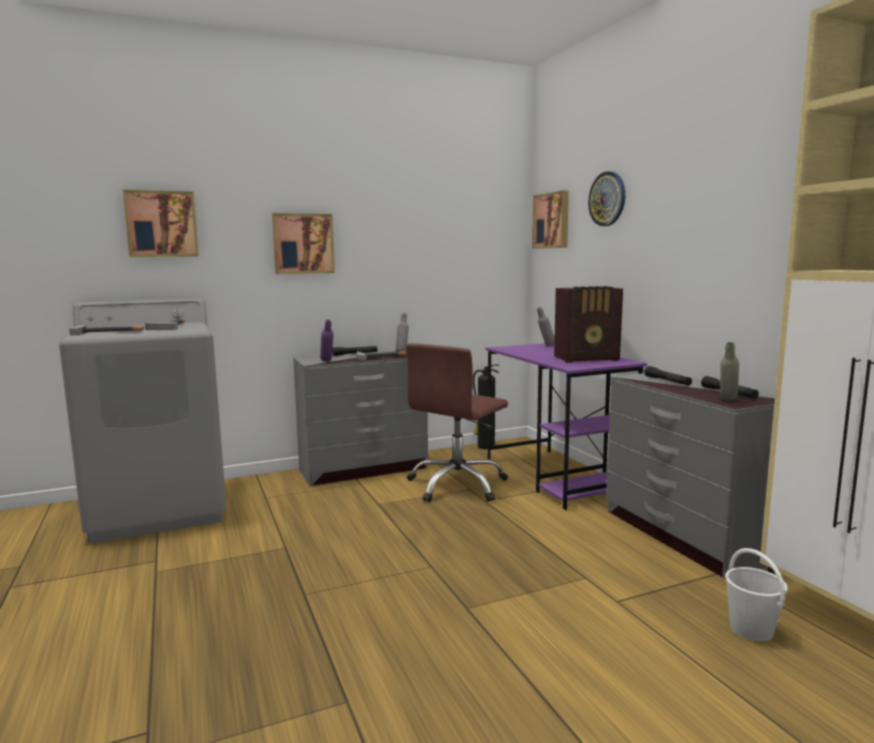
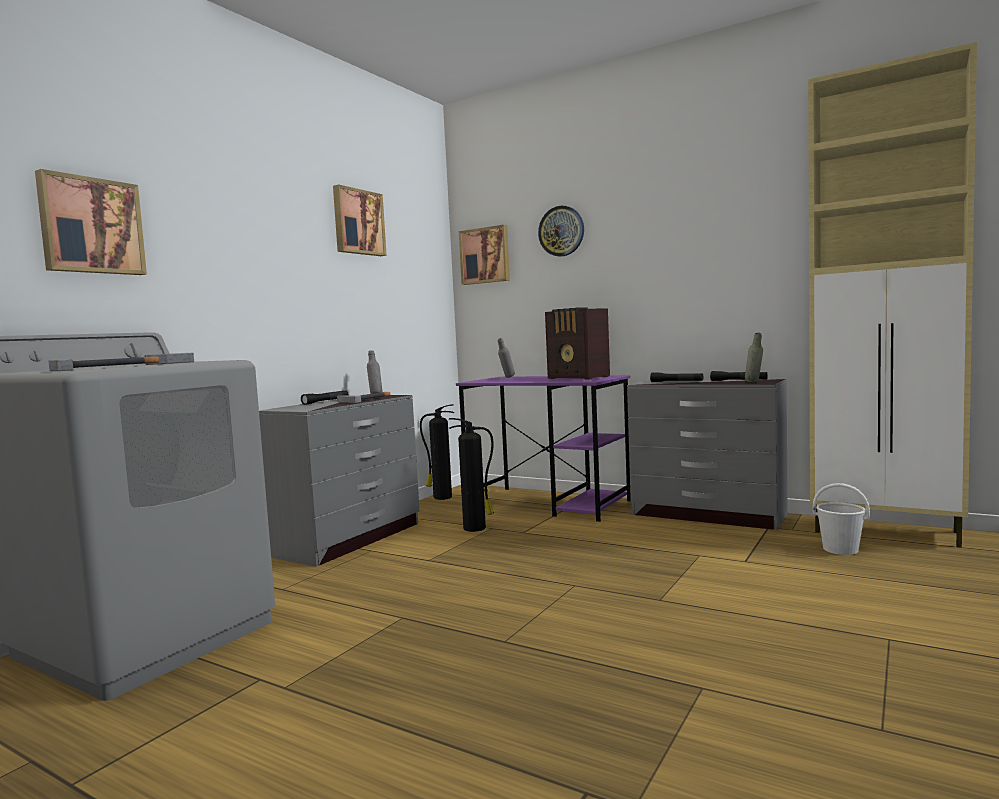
camera: 35 degrees left, 5 degrees down
(303, 244) = (260, 266): picture -> picture (357, 222)
(327, 361) = (320, 407): purple bottle -> none
(458, 485) = (476, 528): brown office chair -> fire extinguisher
(588, 359) = (578, 377): radio -> radio turned 90 degrees clockwise

